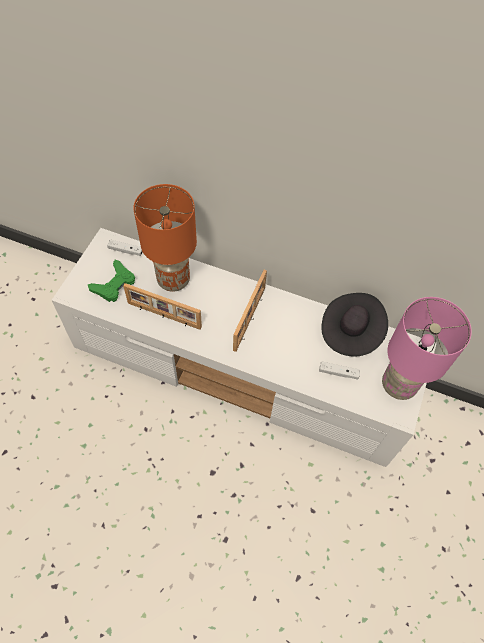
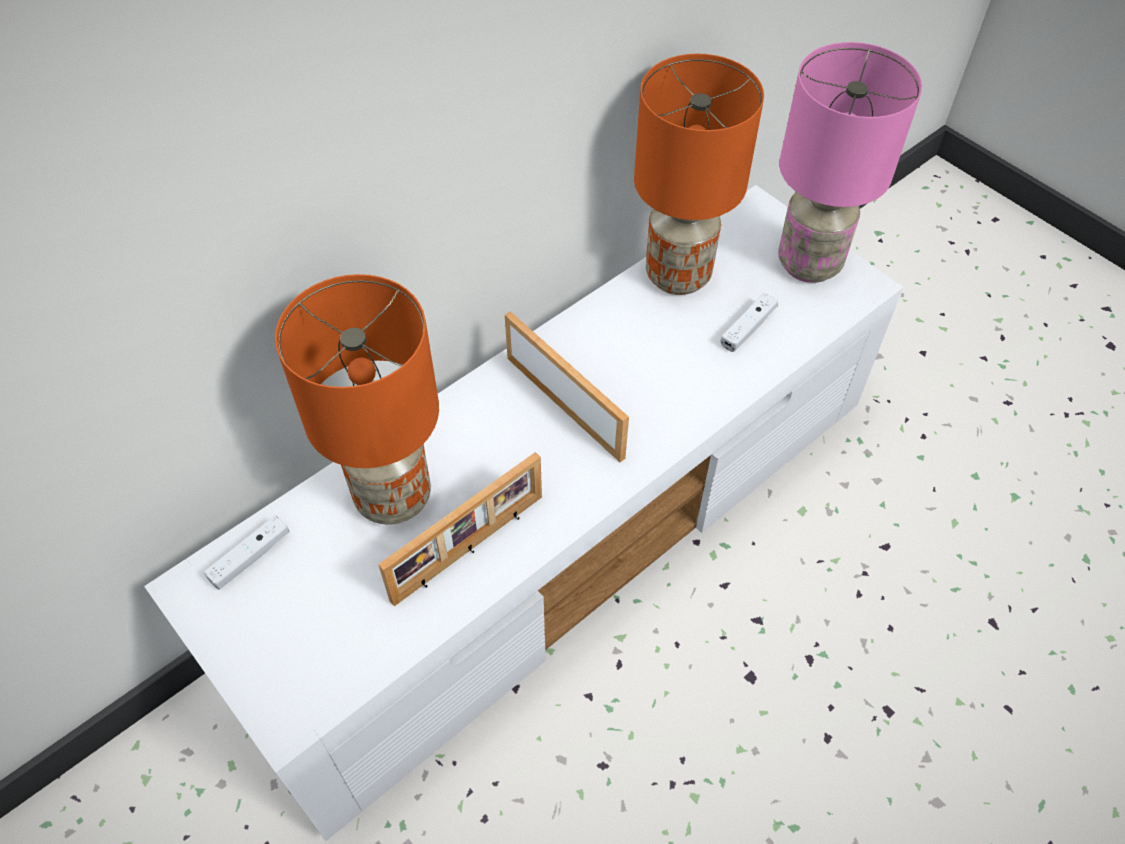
camera: 60 degrees left, 5 degrees down
(114, 284) = (326, 615): green game controller -> none
(350, 332) = (677, 276): black hat -> orange table lamp

